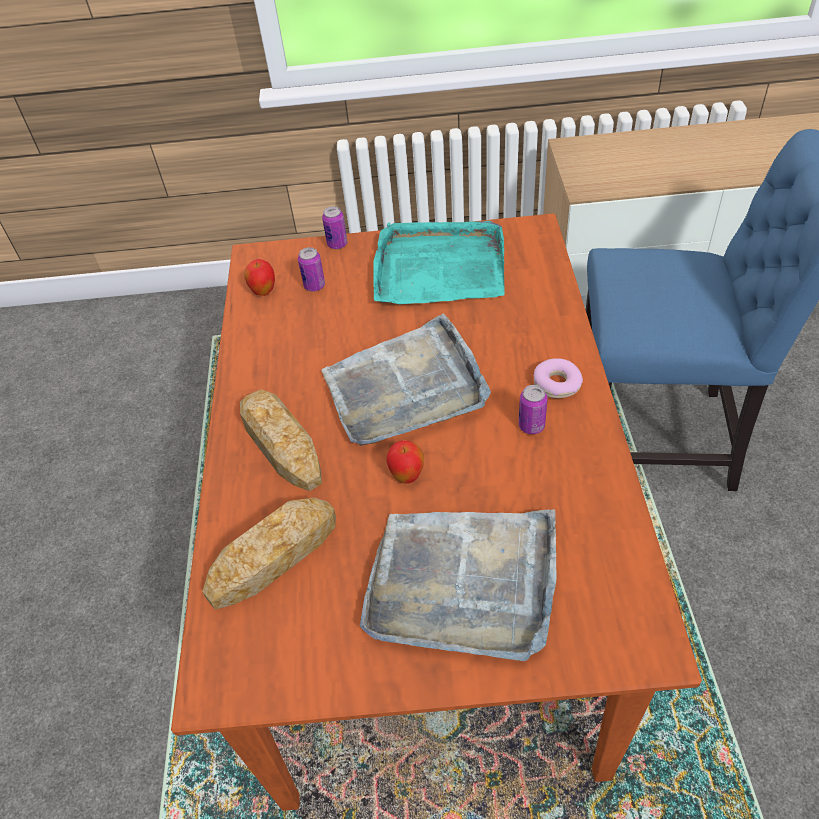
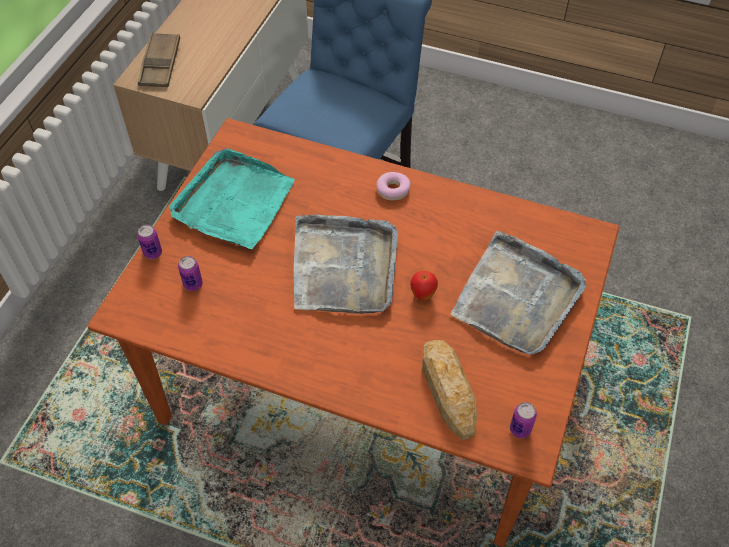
camera: 70 degrees left, 5 degrees up
(264, 292) = (173, 320): apple -> none
(281, 444) = (351, 357): bread -> none
(531, 426) = (419, 217): can -> can (520, 429)
(603, 151) = (160, 64): none -> brown tray

